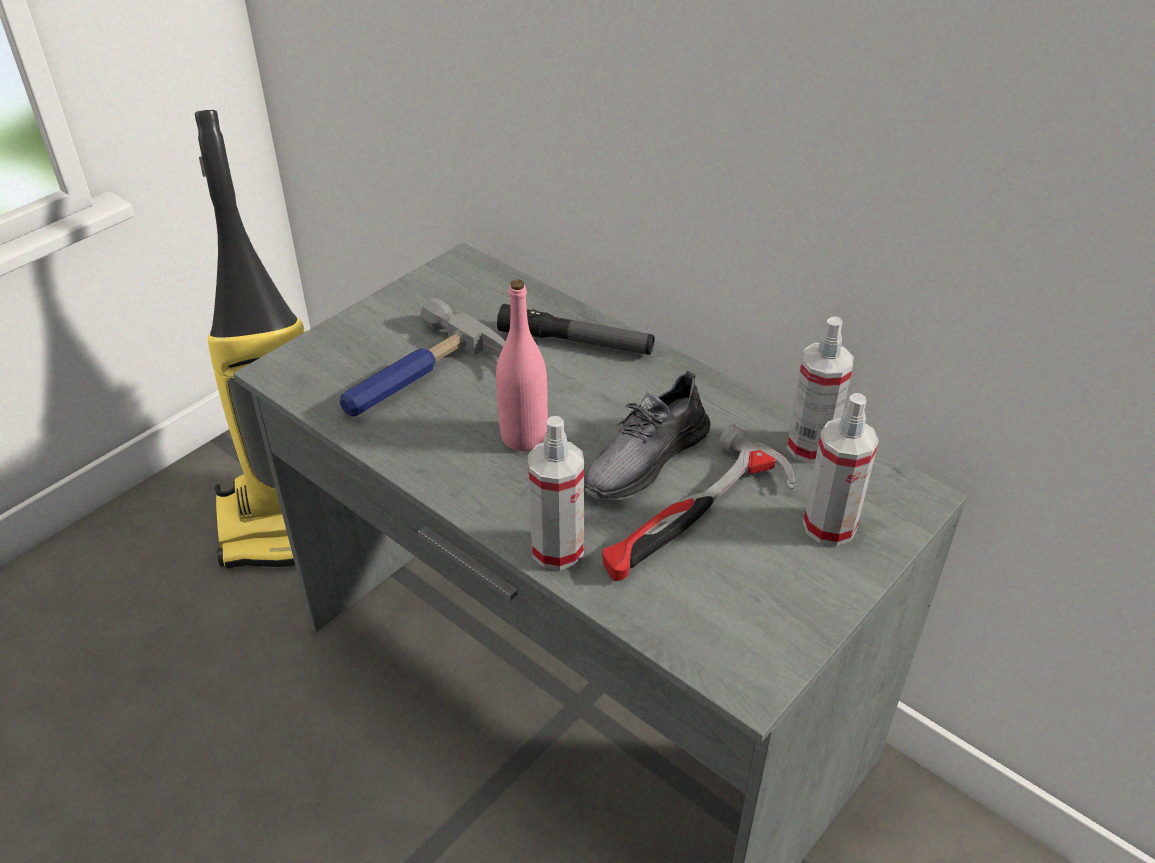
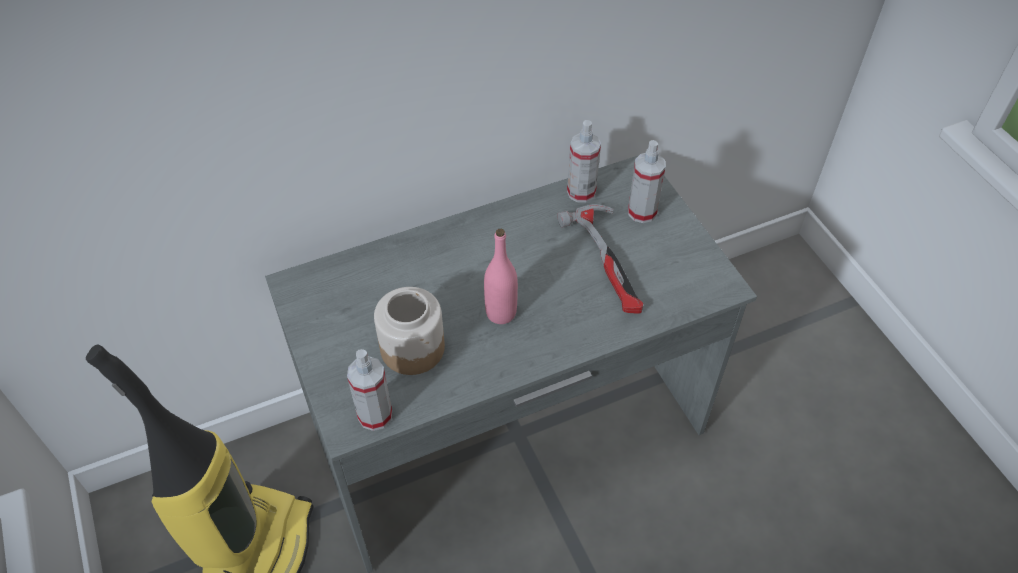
camera: 65 degrees left, 10 degrees up
(422, 380) = (413, 347): hammer -> jar
(557, 550) = (603, 330): spray bottle -> spray bottle (375, 415)
(575, 342) = (425, 255): flashlight -> none
(645, 459) = (552, 264): grey shoe -> none

